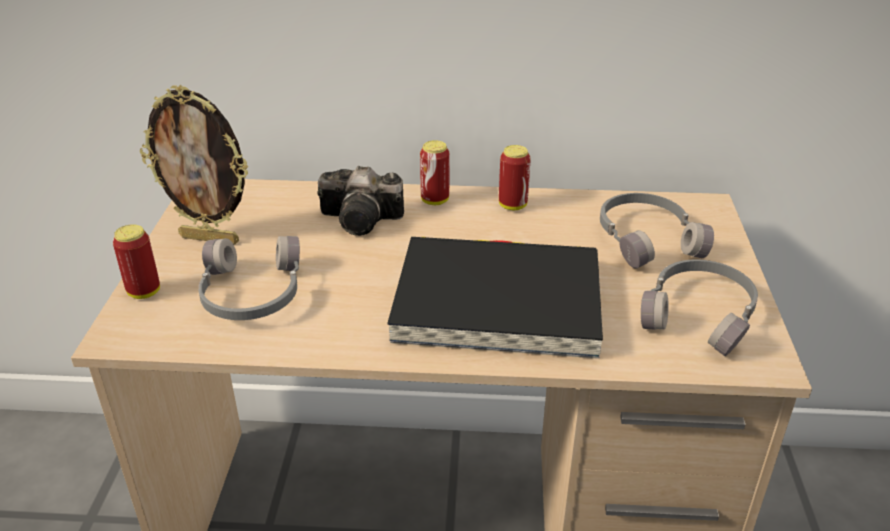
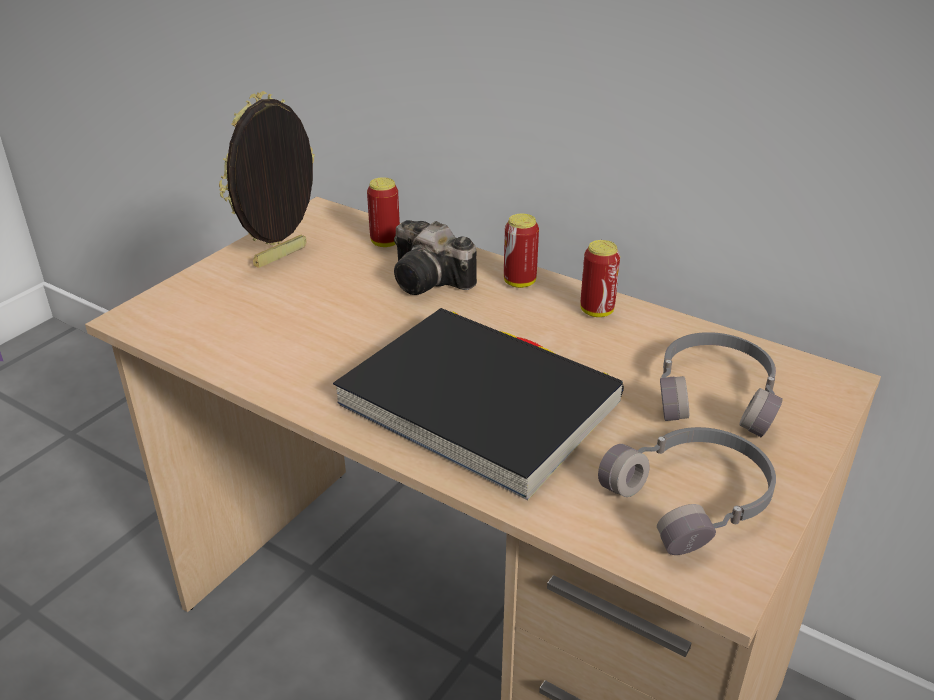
camera: 30 degrees right, 0 degrees up
(144, 292) = (186, 287): can -> can (385, 242)
(211, 238) = (282, 257): picture frame -> picture frame turned 90 degrees clockwise
(250, 294) = (266, 317): grey headphones -> none

